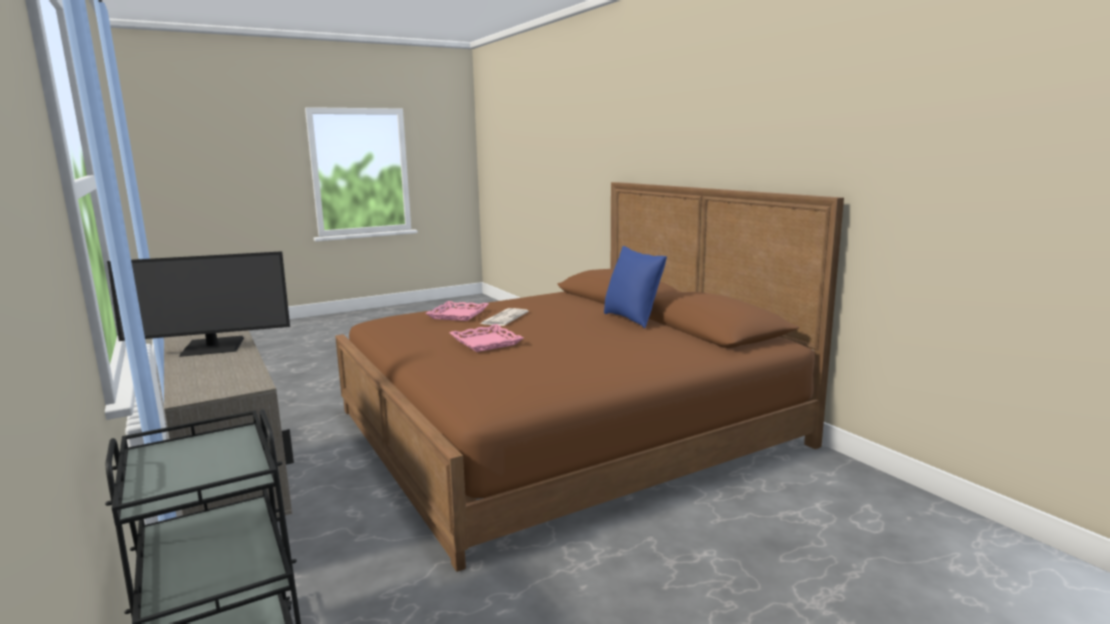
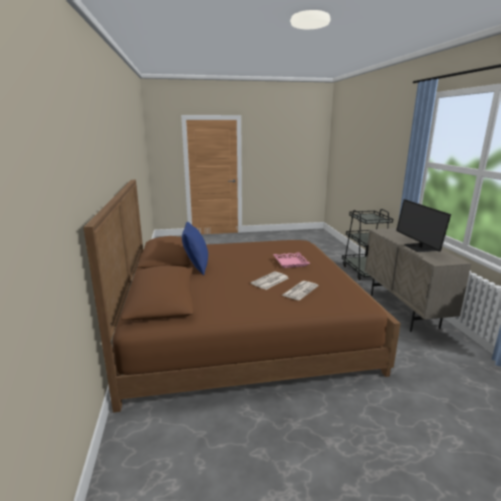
camera: 160 degrees left, 5 degrees up
(212, 347) = (420, 247): monitor -> monitor turned 105 degrees counterclockwise
(458, 315) = (300, 290): pink tray -> newspaper

